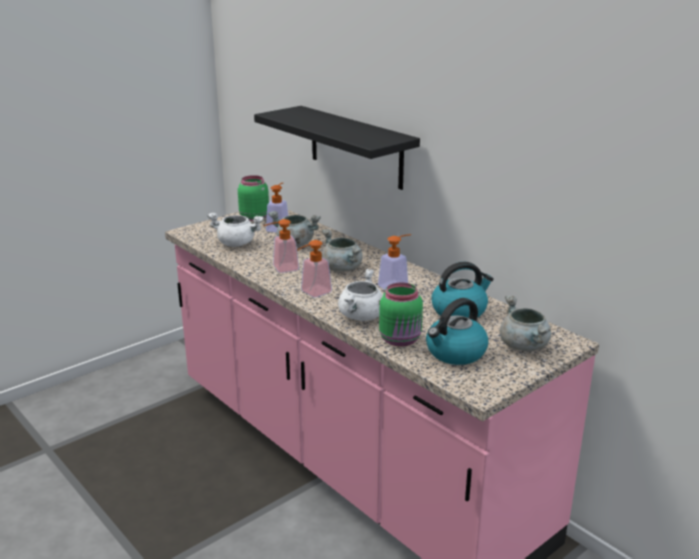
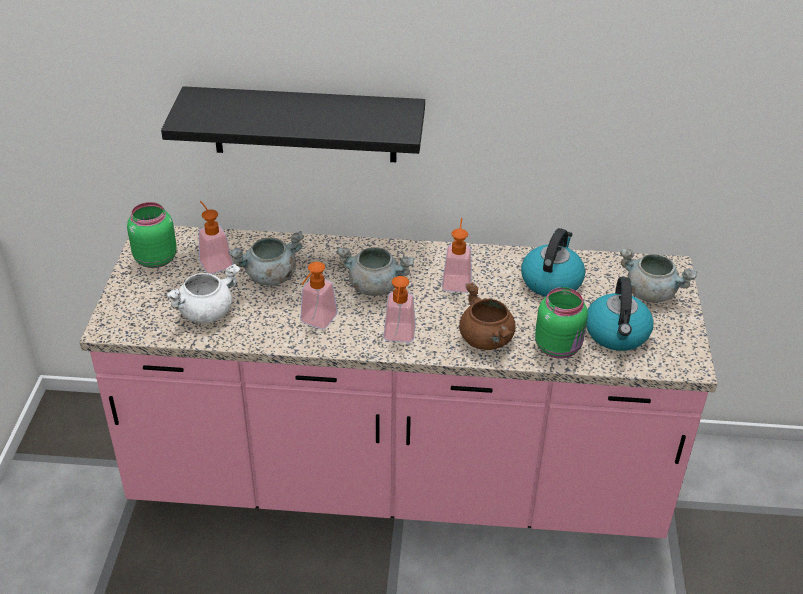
camera: 45 degrees left, 15 degrees up
(361, 317) = (487, 340): white cooking pot -> brown cooking pot

